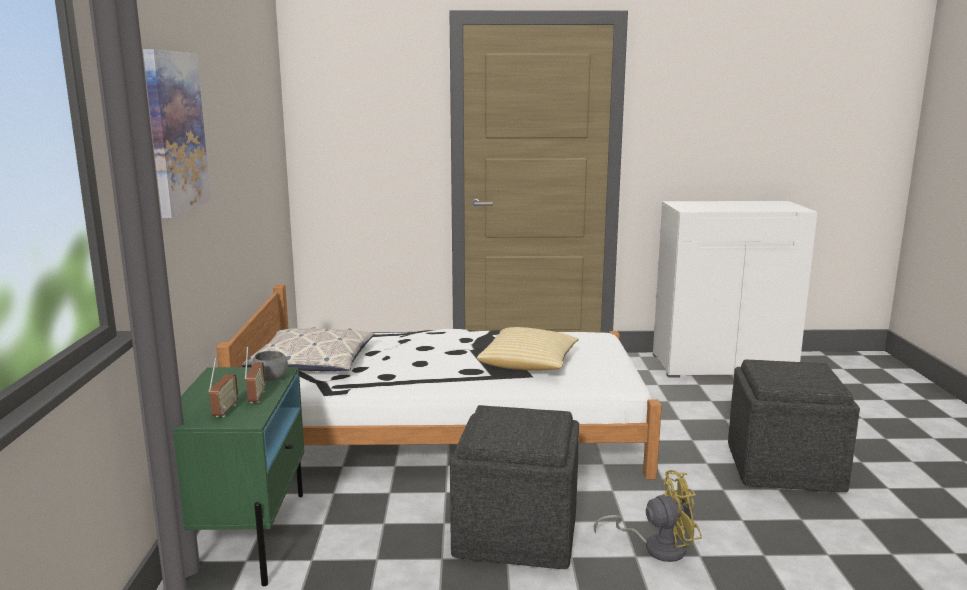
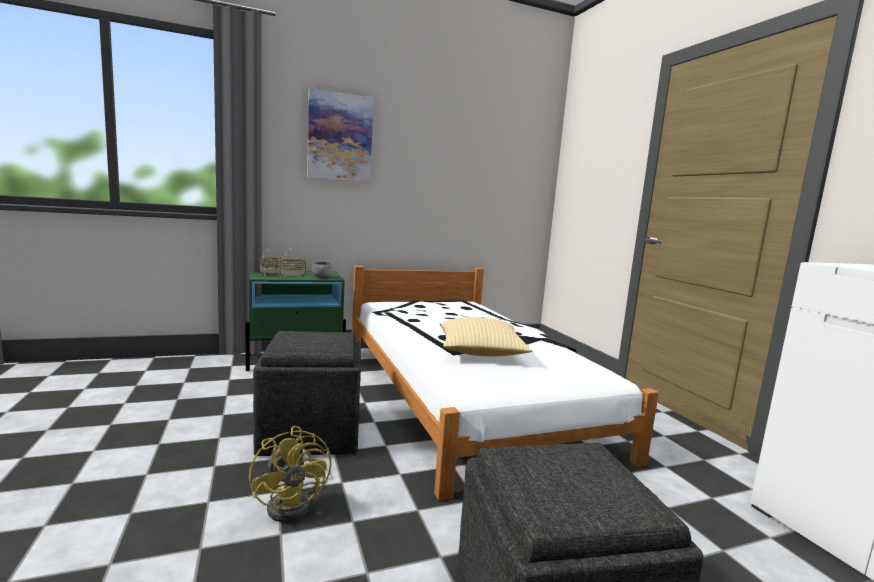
camera: 70 degrees right, 5 degrees down
(312, 362) = (423, 305): pillow -> none

